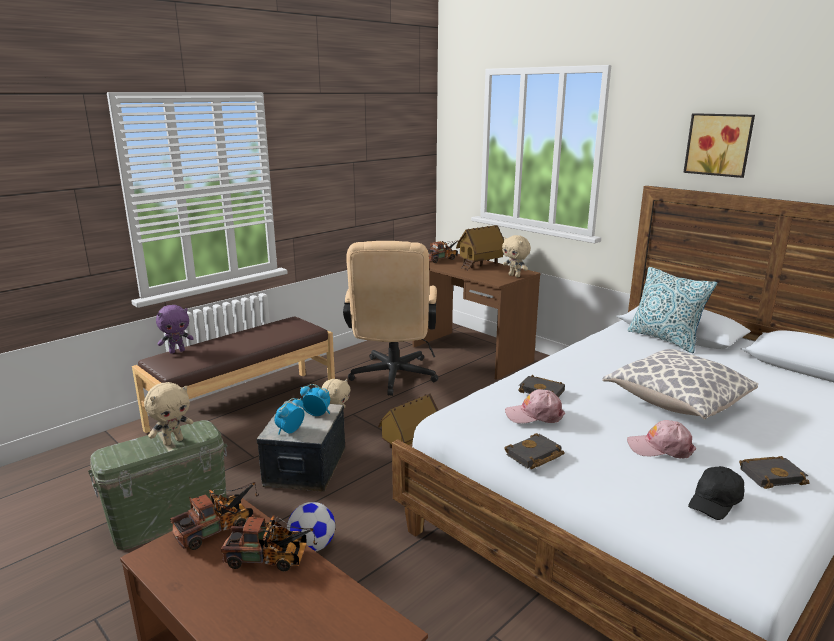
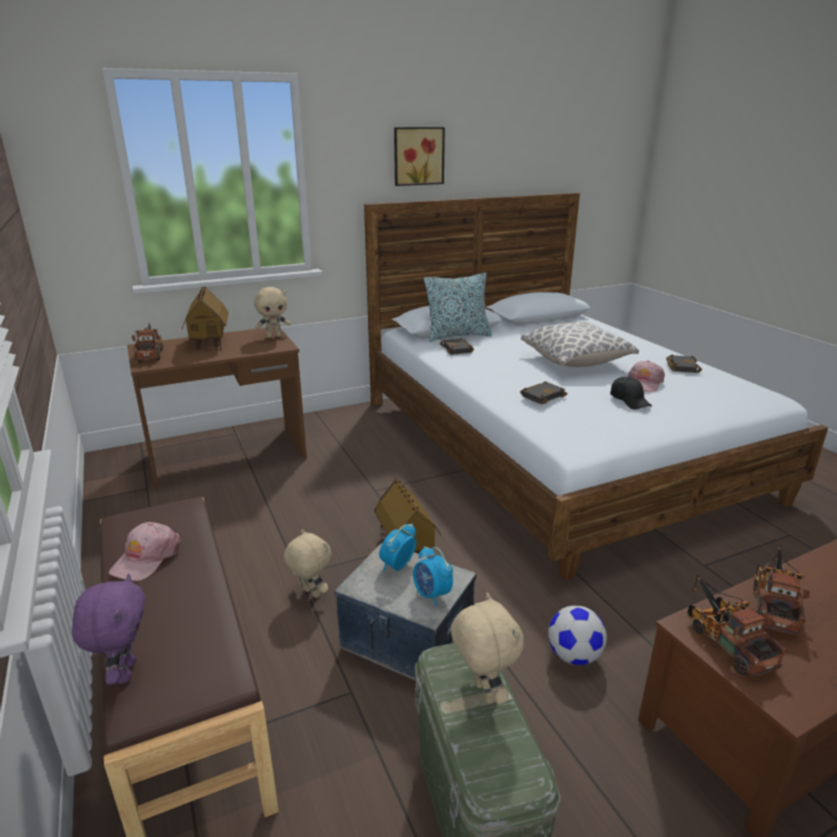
camera: 70 degrees left, 5 degrees up
(392, 379) = (232, 524): beige office chair -> none
(534, 415) = (588, 408): pink cap -> pink cap (146, 558)
(534, 456) = (655, 425): black book -> black book (458, 349)
(715, 502) = (716, 388): black cap -> black cap (630, 401)

